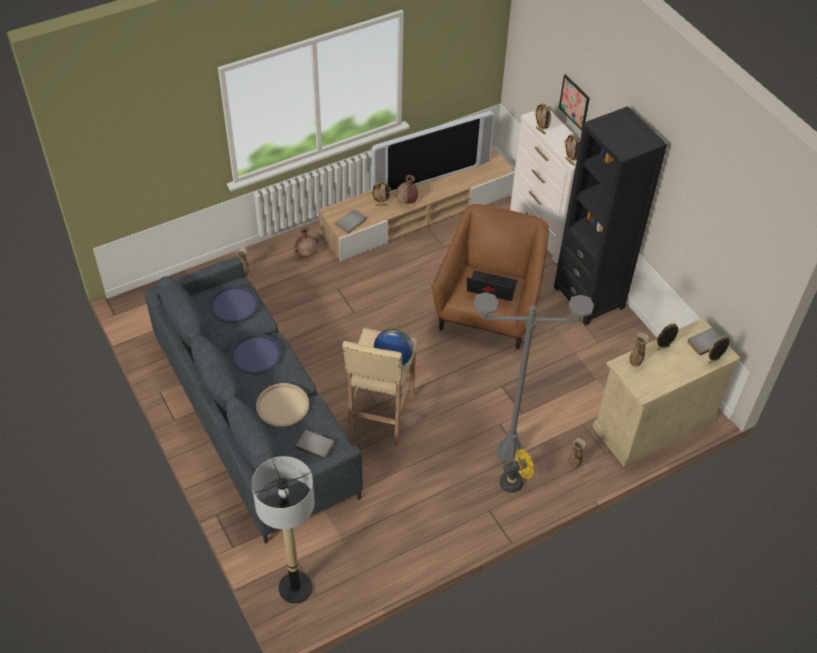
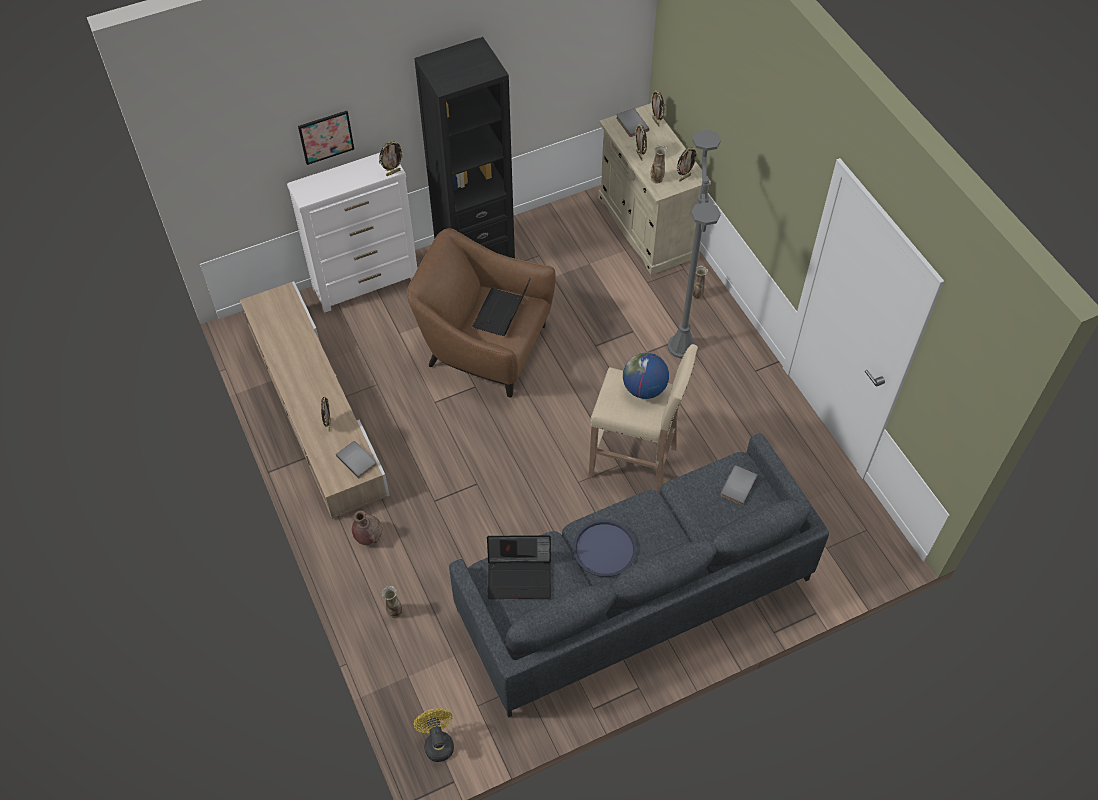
camera: 85 degrees left, 5 degrees up
(234, 304) = (520, 576): blue tray -> laptop
(282, 405) = (683, 519): beige tray -> none
(295, 588) = (860, 549): floor lamp -> none
(406, 201) = (327, 397): brown vase -> none
(429, 175) = (283, 369): television -> none
(514, 481) = (719, 346): yellow fan -> yellow fan (437, 742)
(541, 131) = (333, 192): picture frame -> picture frame (684, 177)

